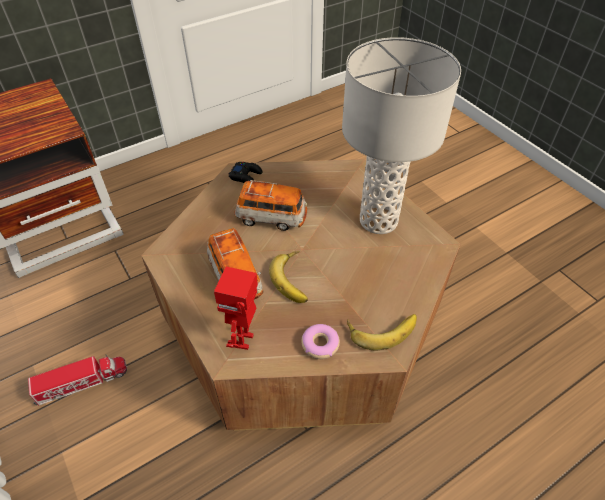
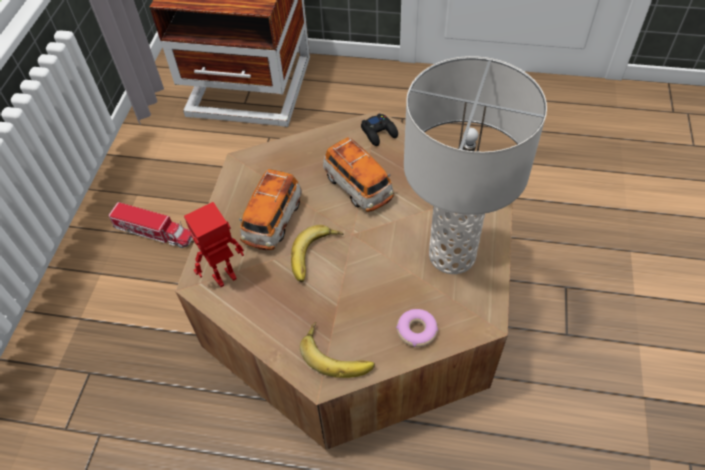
camera: 45 degrees right, 5 degrees up
(320, 344) = (275, 326): donut -> donut (416, 330)

